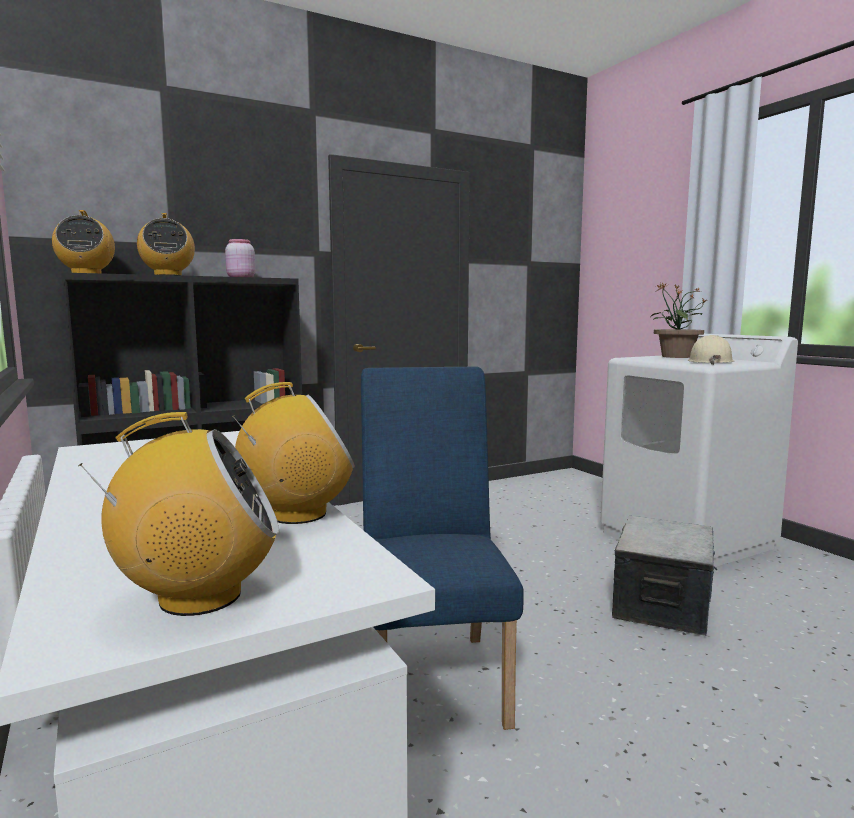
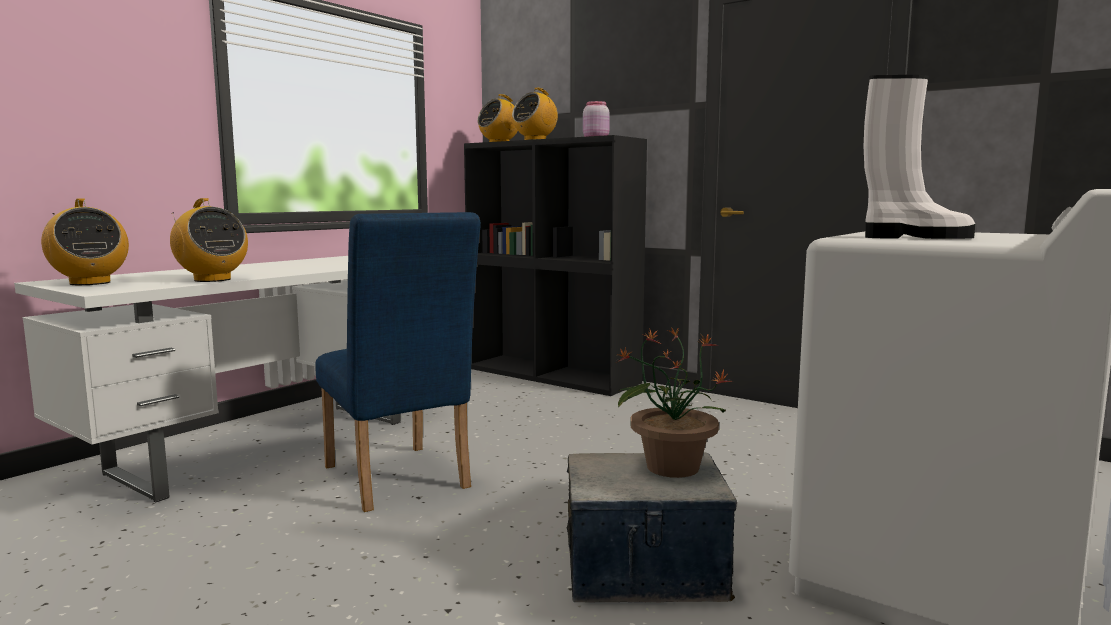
camera: 65 degrees right, 0 degrees up
(434, 673) = (398, 481): blue chair -> blue chair turned 90 degrees clockwise
(675, 356) = (991, 234): potted plant -> potted plant (671, 467)
(709, 362) = (914, 237): beige hard hat -> white boot

